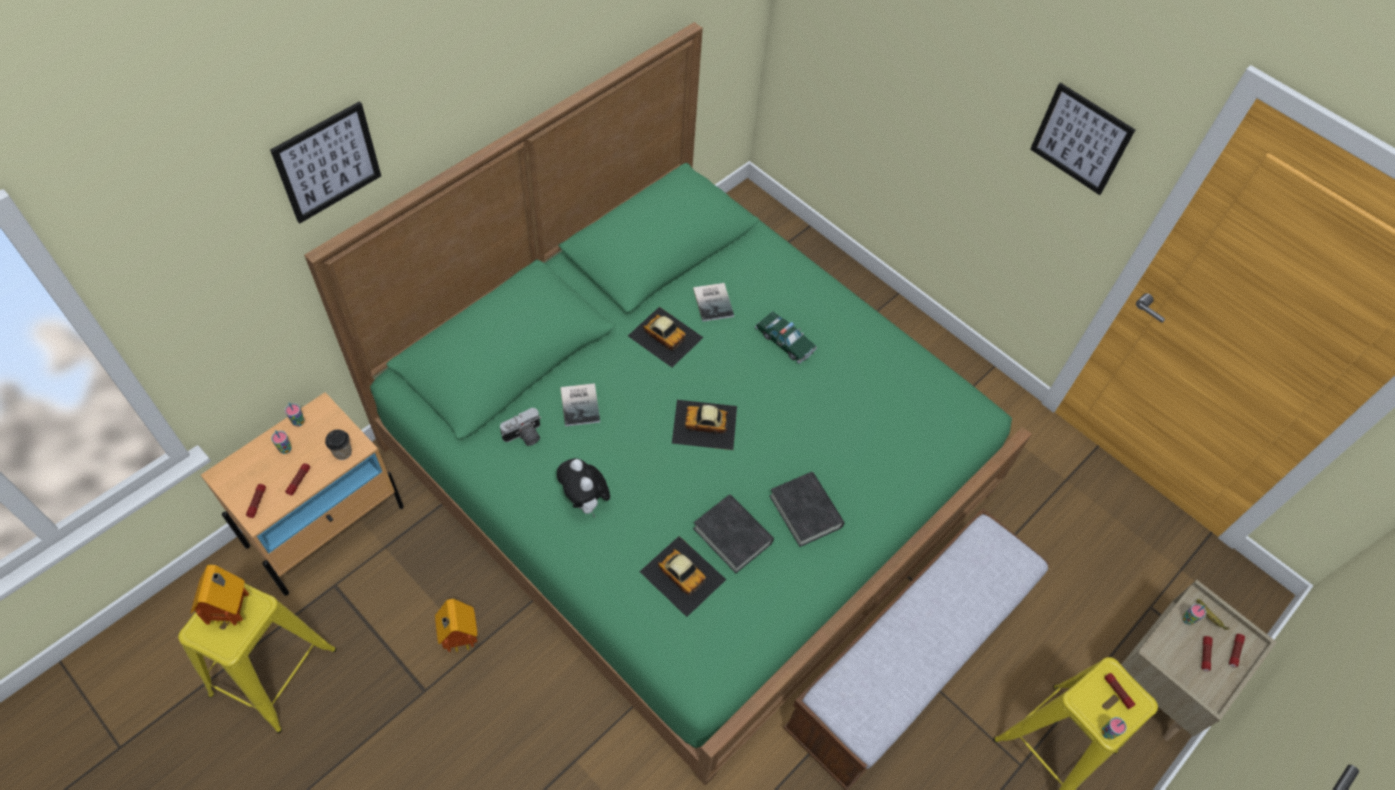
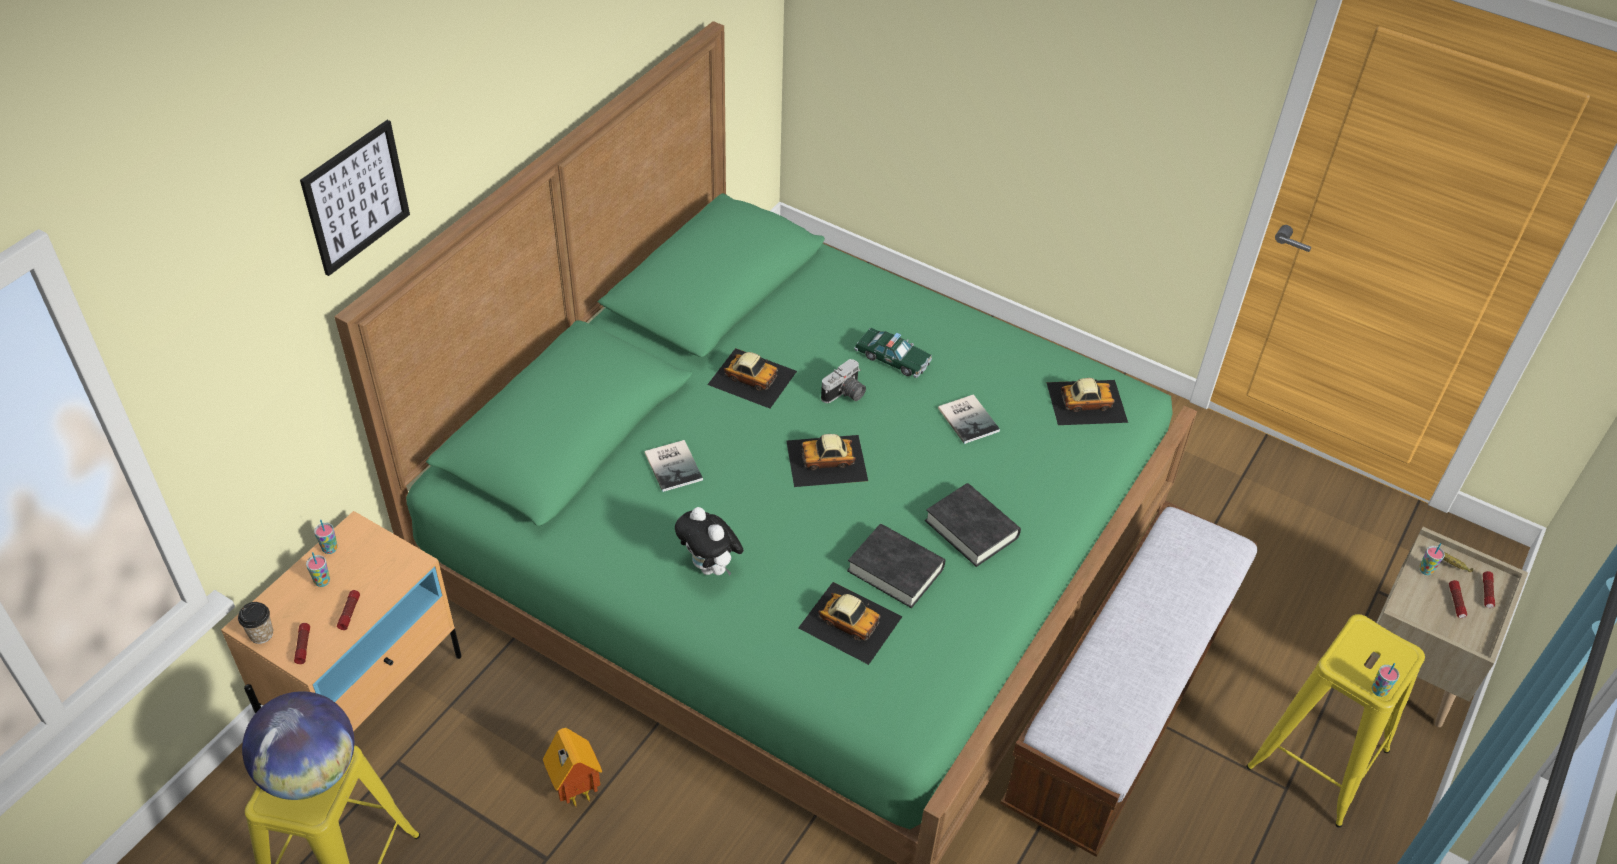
camera: 10 degrees left, 10 degrees down
(234, 613) = (310, 772): toy house -> globe
(342, 452) = (395, 571): cup -> cup (261, 634)
(524, 436) = (616, 511): camera -> camera (845, 394)
(714, 301) = (798, 332): book -> book (969, 418)
(935, 412) = (1086, 401): none -> toy car
(1081, 139) = (1175, 64): picture -> none
(1117, 692) = (1376, 647): flashlight -> none

